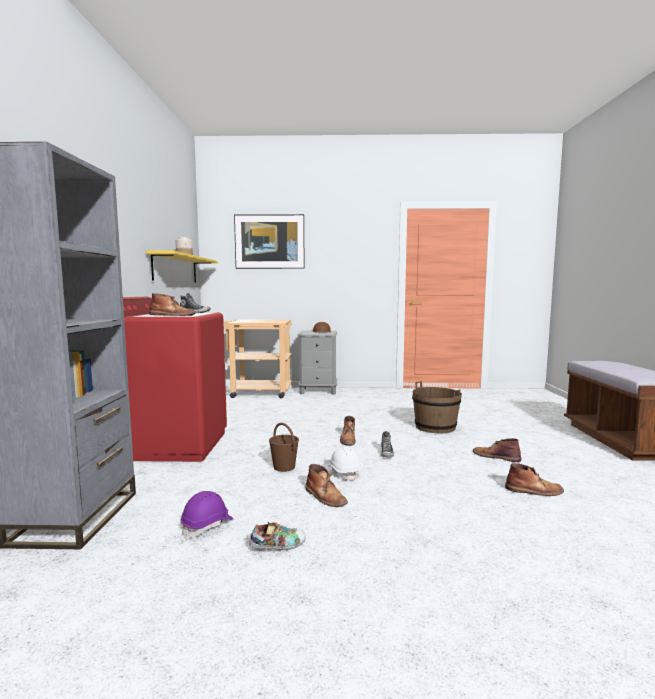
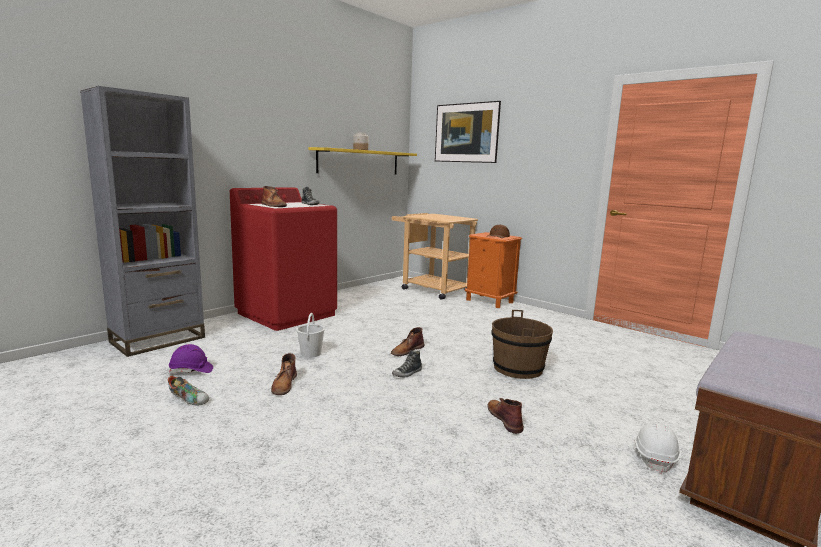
camera: 40 degrees right, 5 degrees up
(284, 467) = (311, 354): brown bucket -> white bucket
(318, 391) = (489, 301): grey nightstand -> orange nightstand
(344, 473) = (338, 374): white hard hat -> white hard hat (655, 457)
(534, 491) = (453, 462): brown boot -> none

